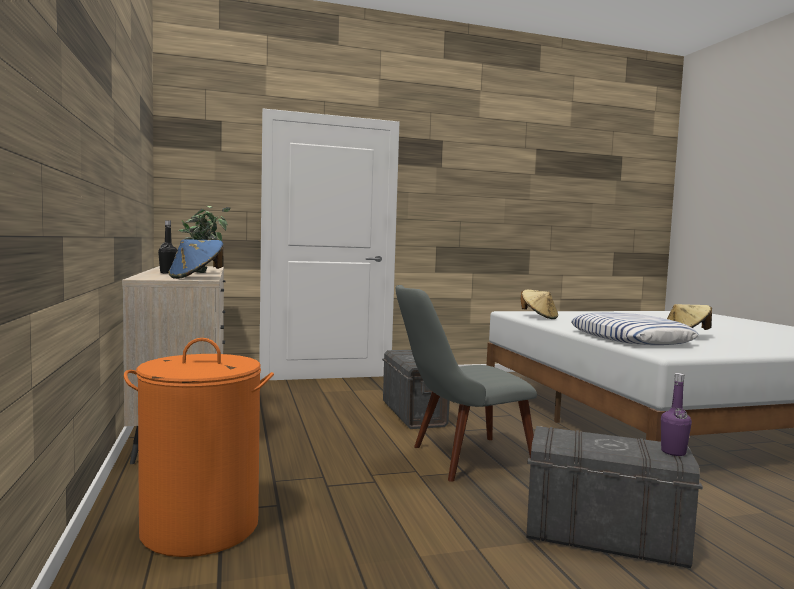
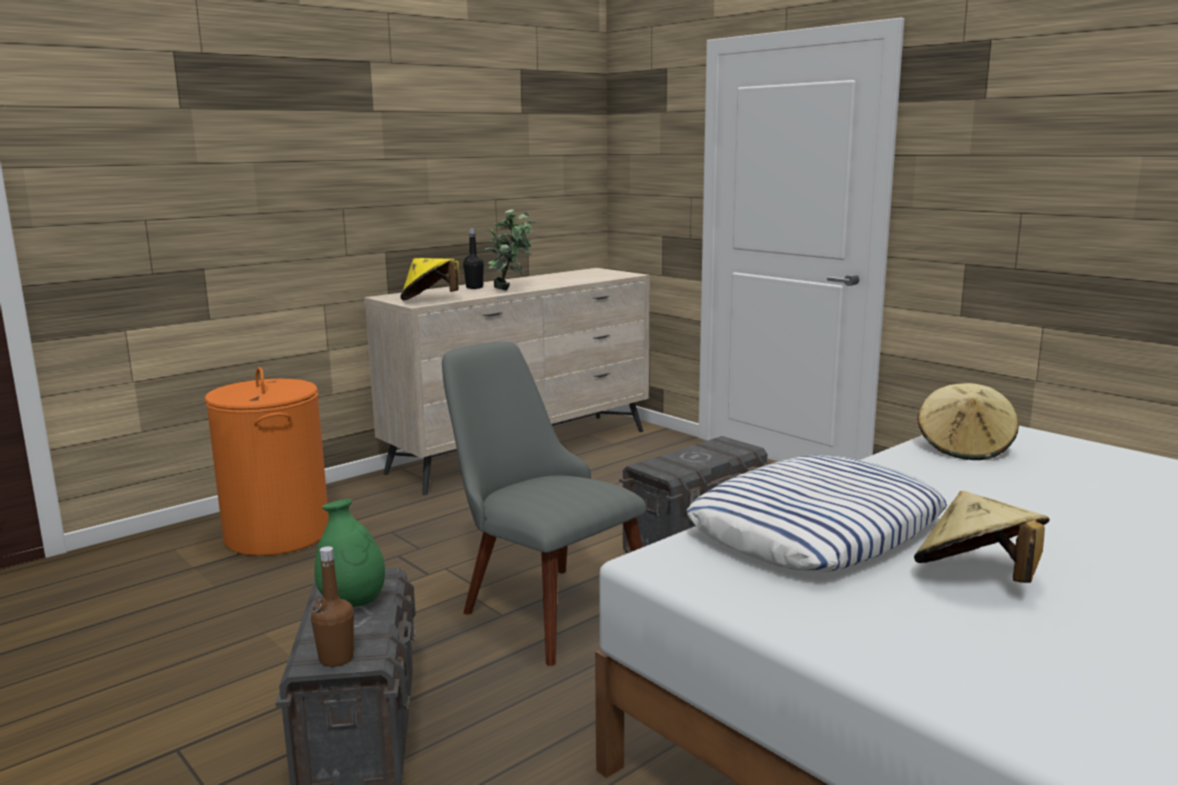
camera: 65 degrees right, 10 degrees up
(196, 278) = (430, 300): blue hat -> yellow hat
(591, 441) = (352, 603): none -> green vase
(673, 452) = (336, 658): purple bottle -> brown bottle

